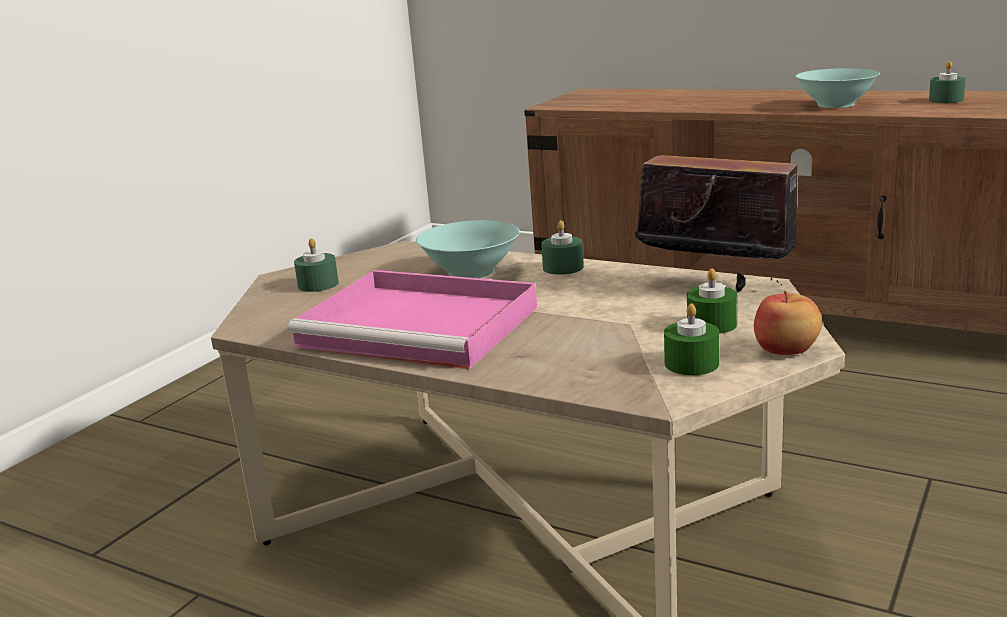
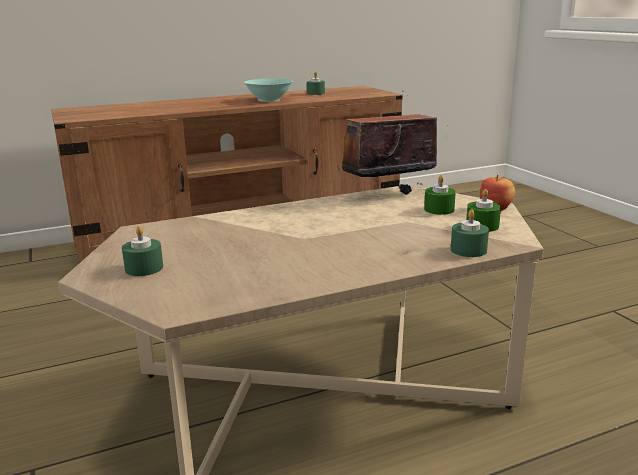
camera: 55 degrees left, 0 degrees up
(423, 327) = (308, 261): pink tray -> none
(471, 272) = (239, 227): turquoise bowl -> none
(563, 267) = (288, 209): green candle -> green candle (468, 250)

